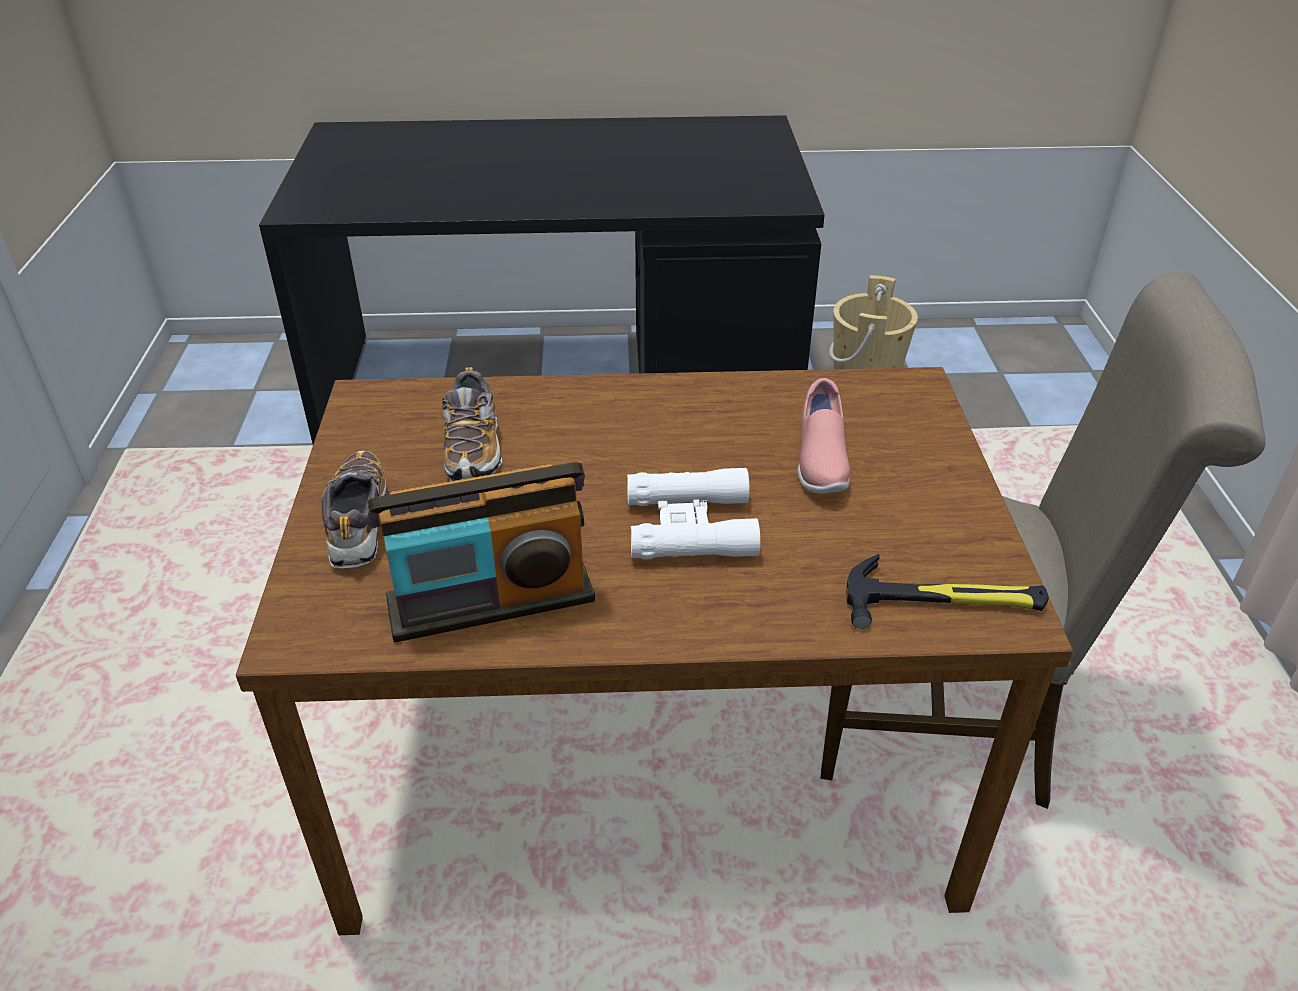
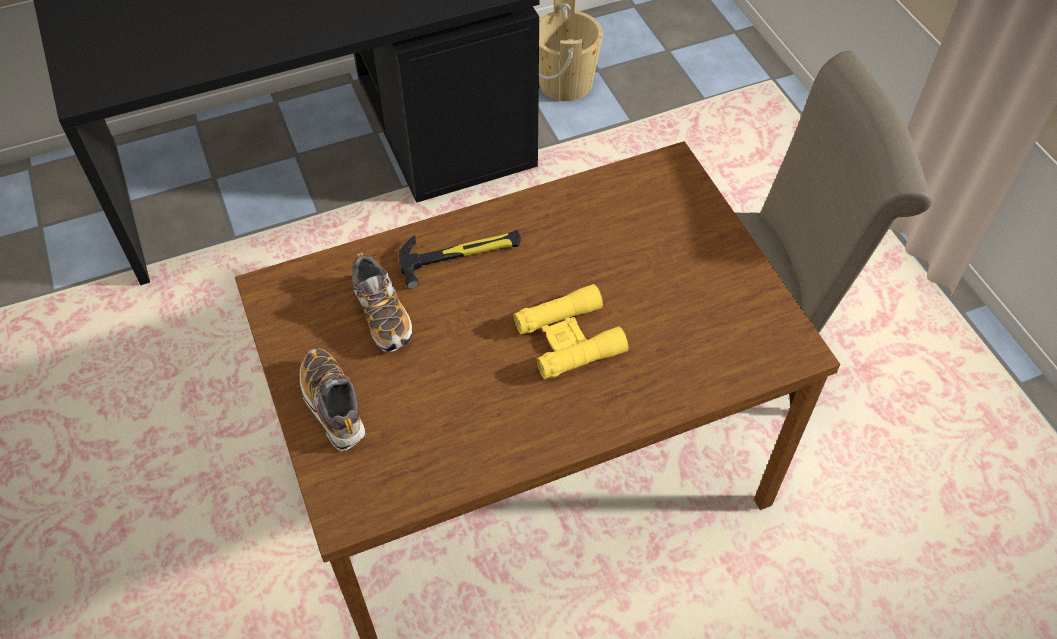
camera: 20 degrees left, 15 degrees up
(491, 601) = (464, 442): radio -> none
(690, 526) = (569, 339): white binoculars -> yellow binoculars
(819, 462) = (633, 256): pink shoe -> none
(945, 600) = (754, 349): hammer -> hammer (460, 254)

